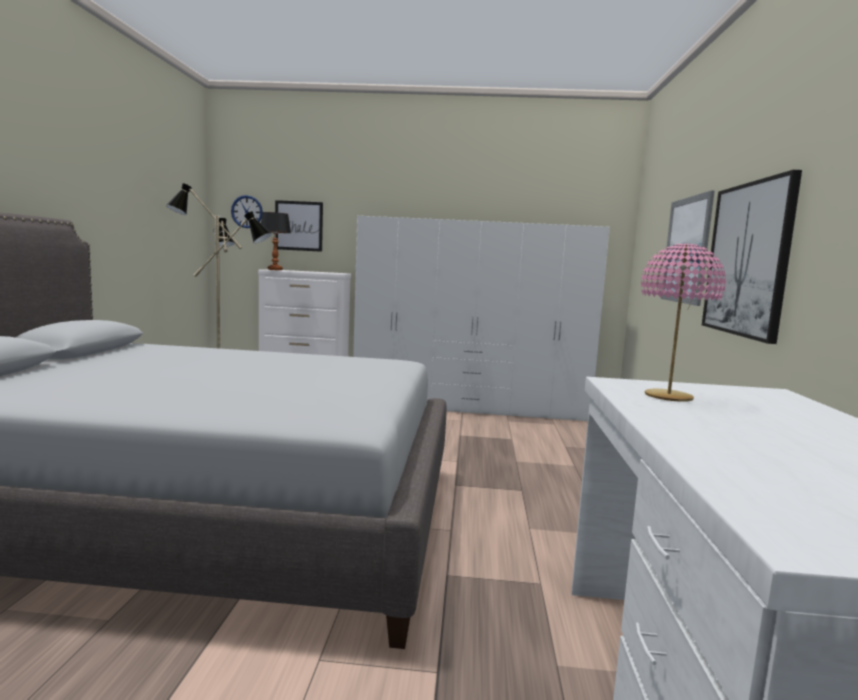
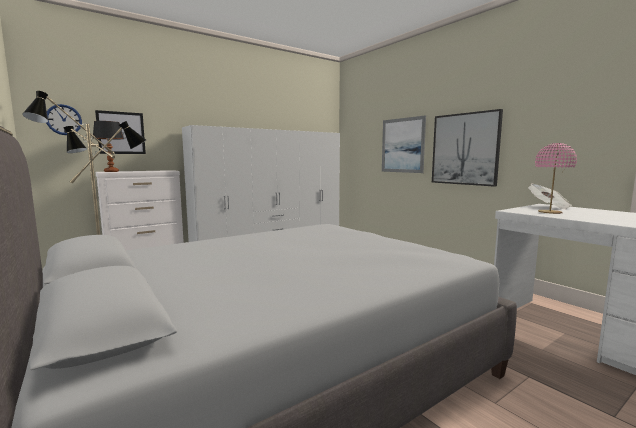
camera: 40 degrees left, 0 degrees up
(752, 394) = (549, 207): none -> newspaper

